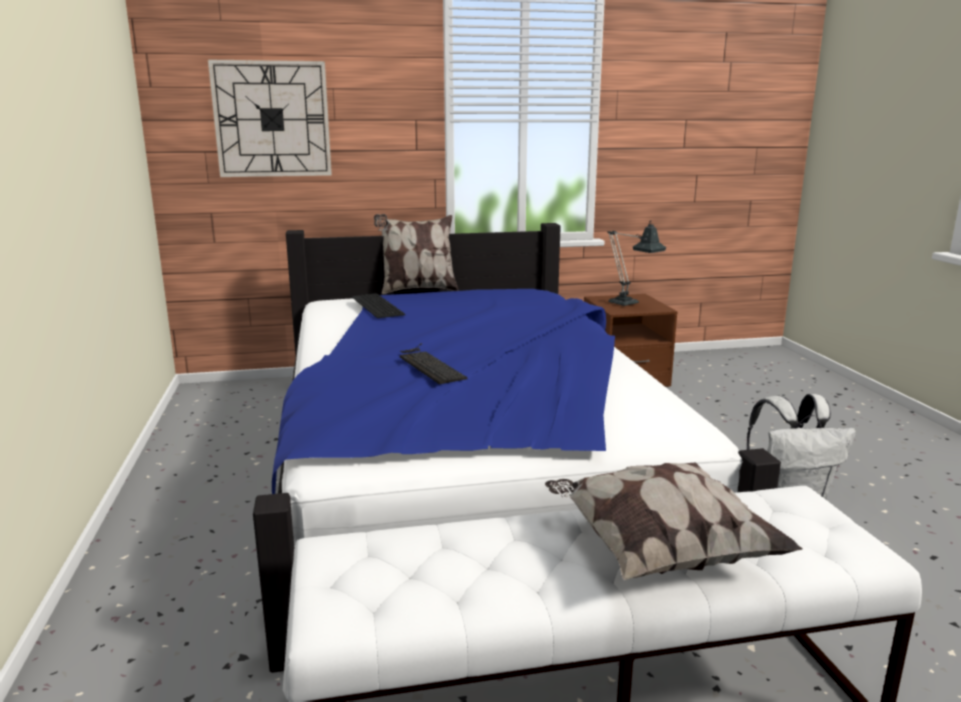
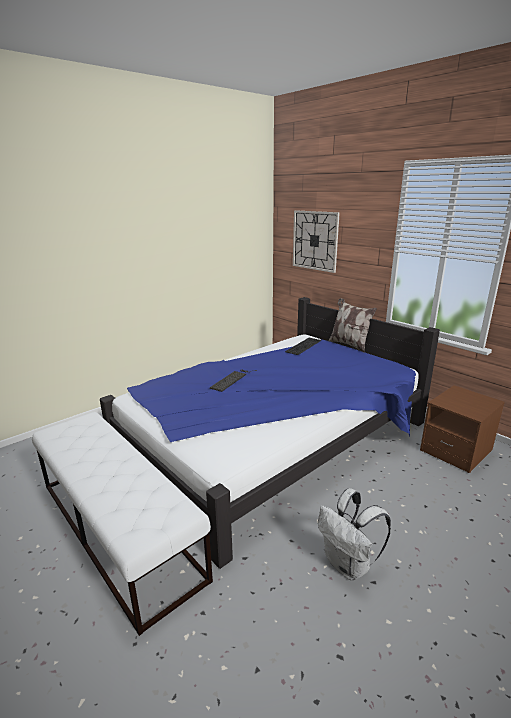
camera: 60 degrees right, 5 degrees up
(628, 304) = (462, 402): table lamp -> none
(658, 550) = (112, 481): pillow -> none

